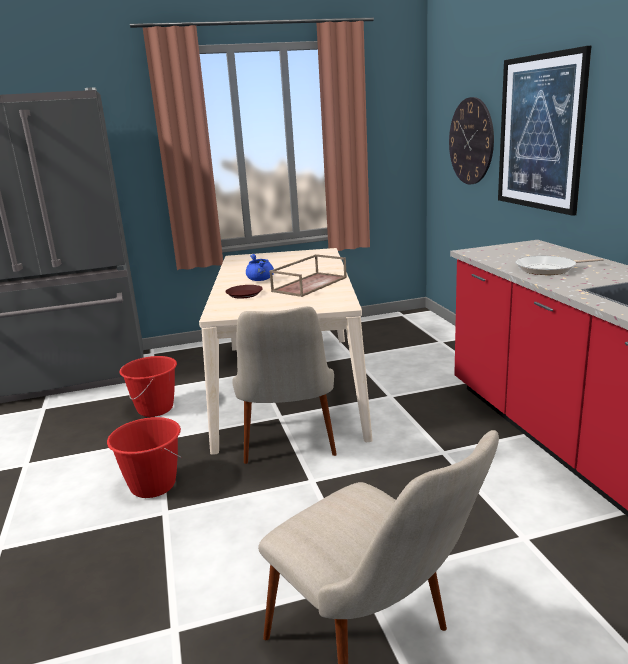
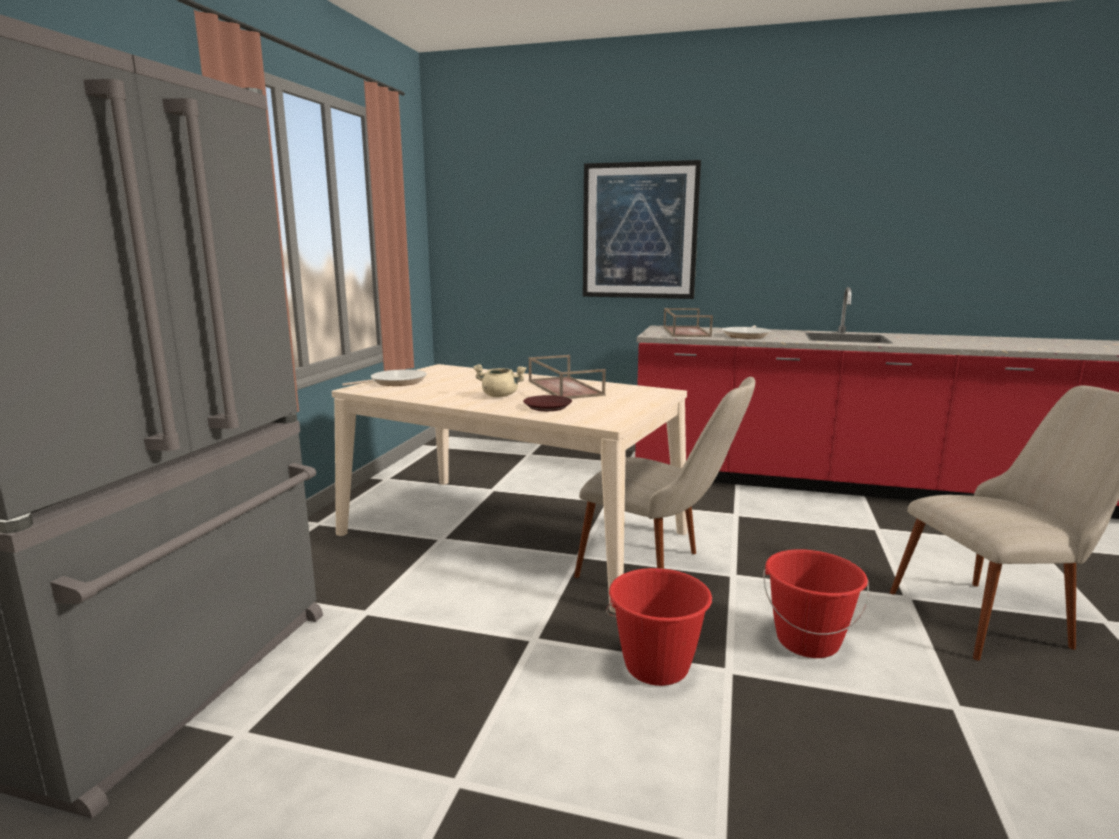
camera: 60 degrees left, 5 degrees down
(155, 409) = (434, 624): red bucket -> red bucket (807, 641)
(260, 280) = (500, 396): blue cooking pot -> beige cooking pot
(264, 257) = (395, 382): none -> frying pan
(471, 141) = (525, 241): wall clock -> none
(520, 253) = (685, 331): none -> brown tray

